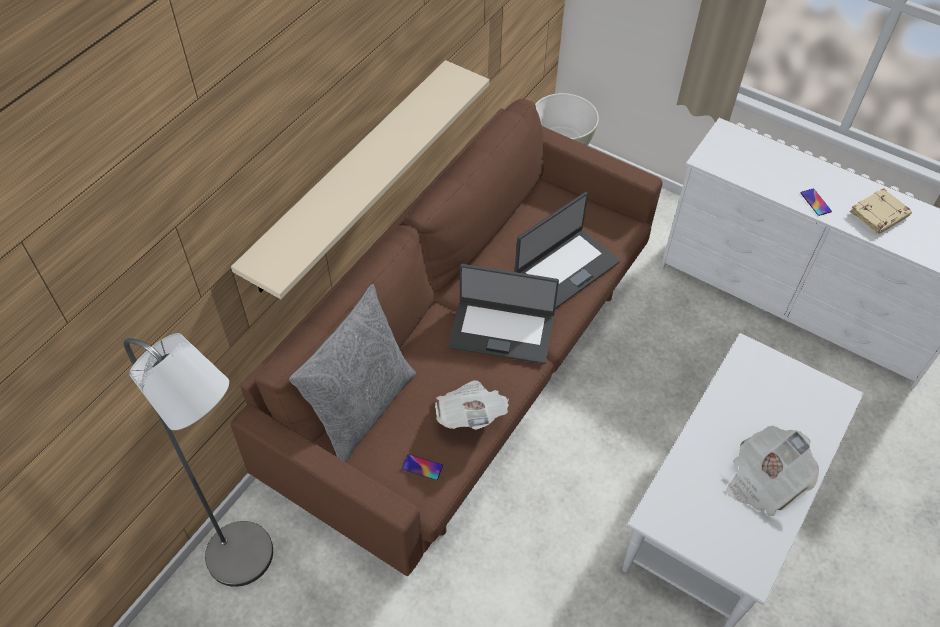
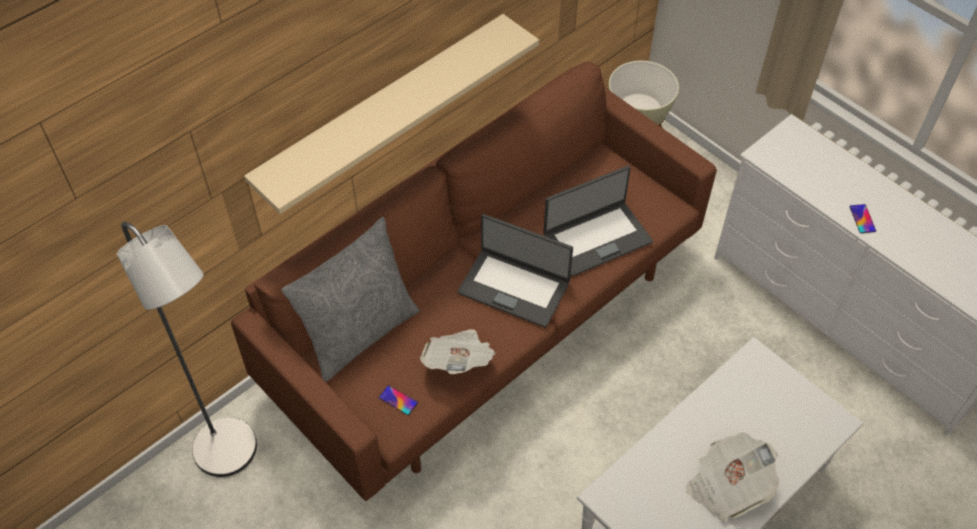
camera: 15 degrees right, 0 degrees up
(879, 215) = (926, 244): beige book -> none

